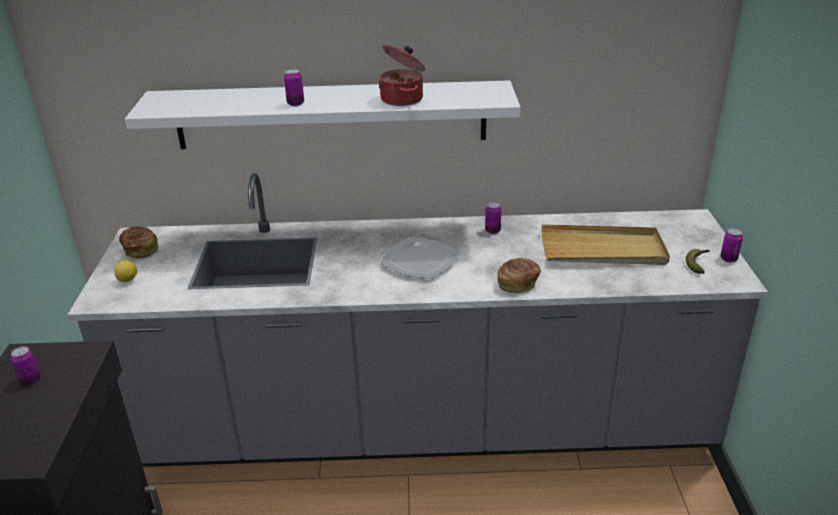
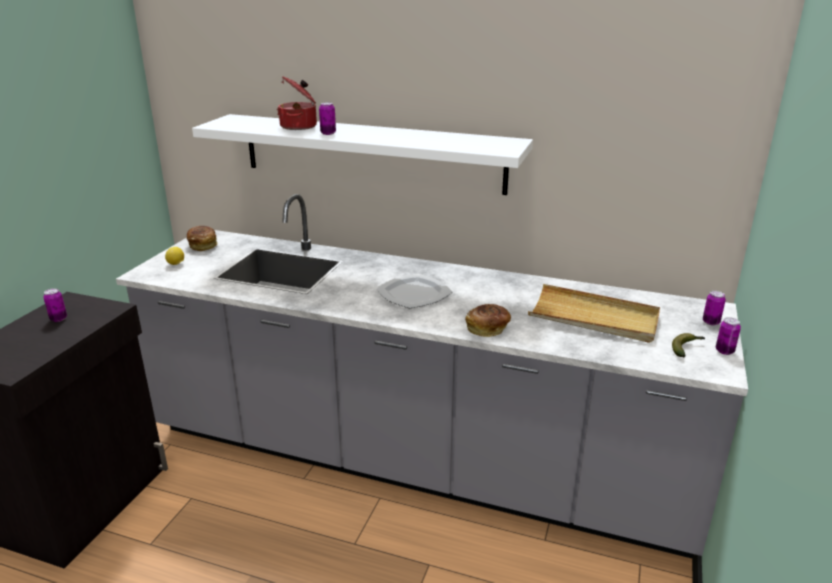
camera: 20 degrees right, 5 degrees down
(403, 99) = (419, 140): cooking pot -> cooking pot (299, 126)
(492, 231) = (498, 283): can -> can (711, 322)

